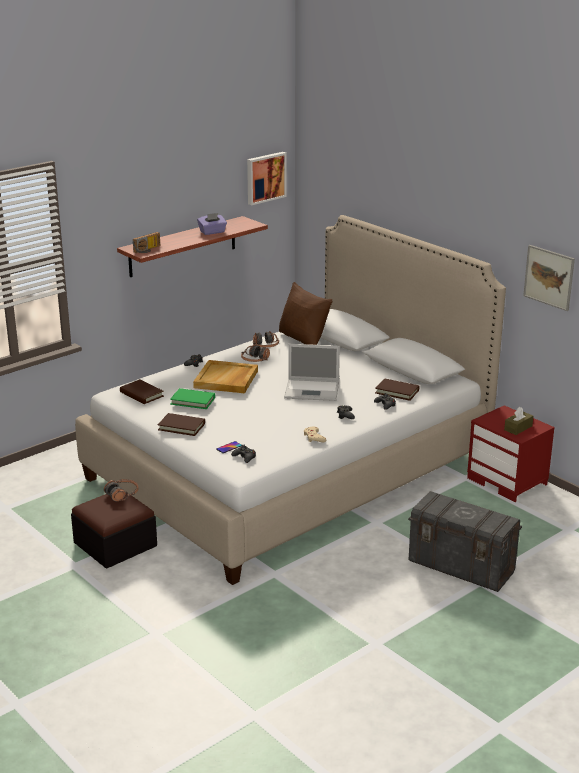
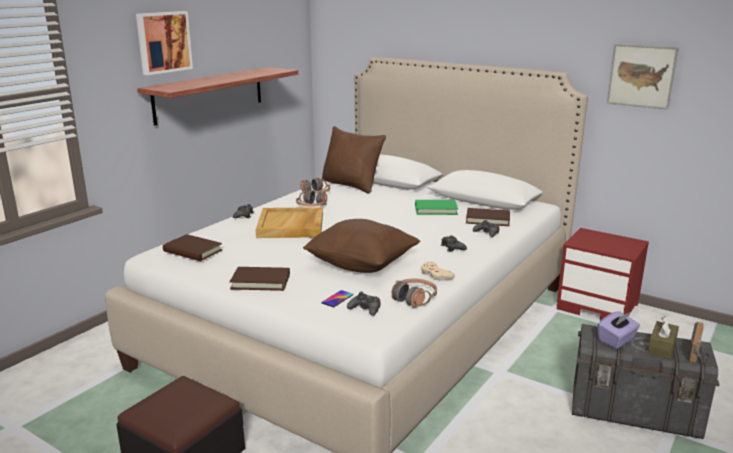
camera: 15 degrees left, 5 degrees down
(122, 494) = (188, 384): headphones -> headphones (414, 299)
(148, 250) = (176, 87): radio -> radio (699, 353)
(193, 401) = (262, 251): green book -> green book (436, 210)
(212, 232) = (243, 75): purple tissue box -> purple tissue box (616, 340)
(262, 423) = (361, 266): none -> brown pillow
(265, 177) = (285, 28): picture -> picture (163, 42)
(313, 390) = (396, 227): laptop -> none
(518, 428) = (616, 246): brown tissue box -> brown tissue box (662, 346)

